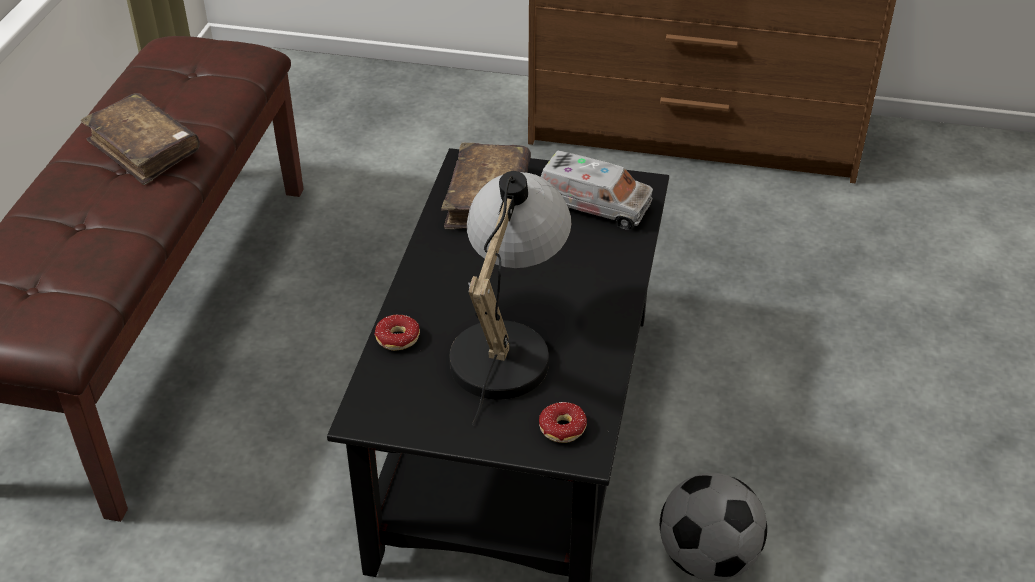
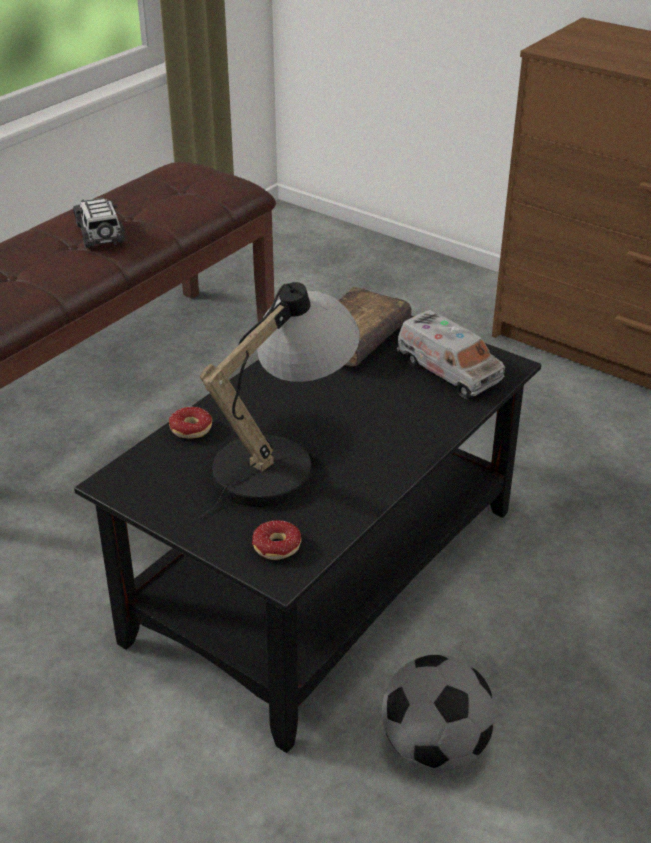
camera: 25 degrees right, 5 degrees down
(144, 149) = (100, 234): brown book -> toy car

